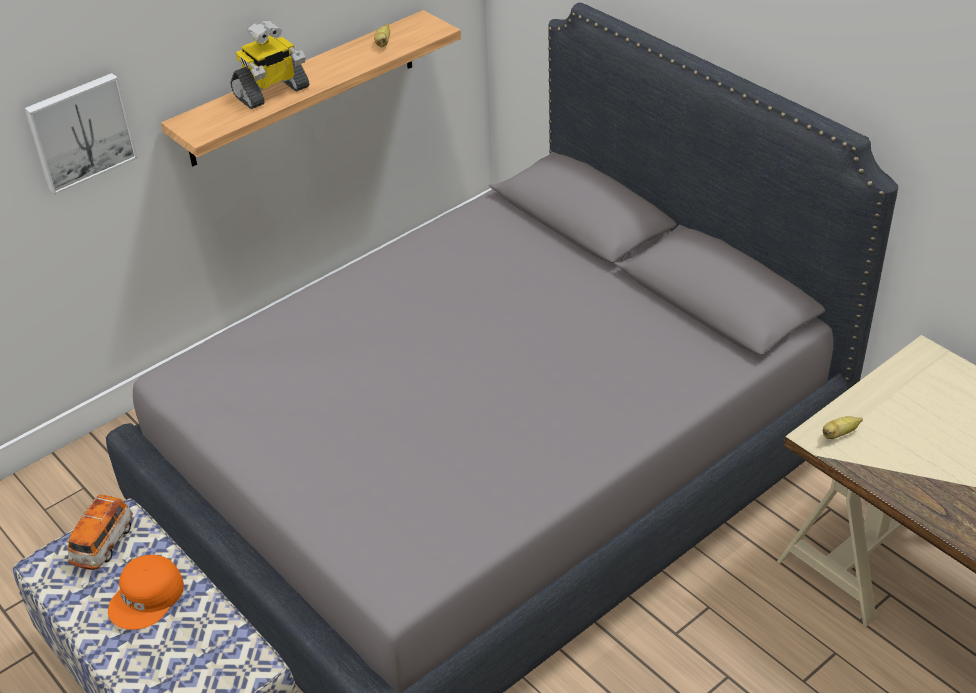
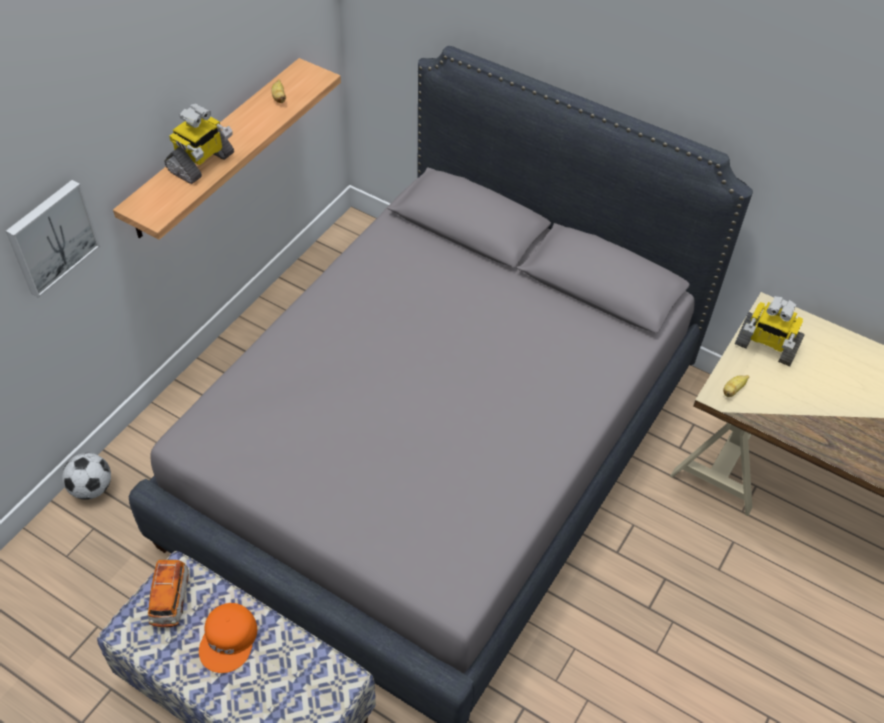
camera: 20 degrees left, 10 degrees up
(98, 448) = (92, 488): none -> football
(903, 393) = (766, 346): none -> toy robot

